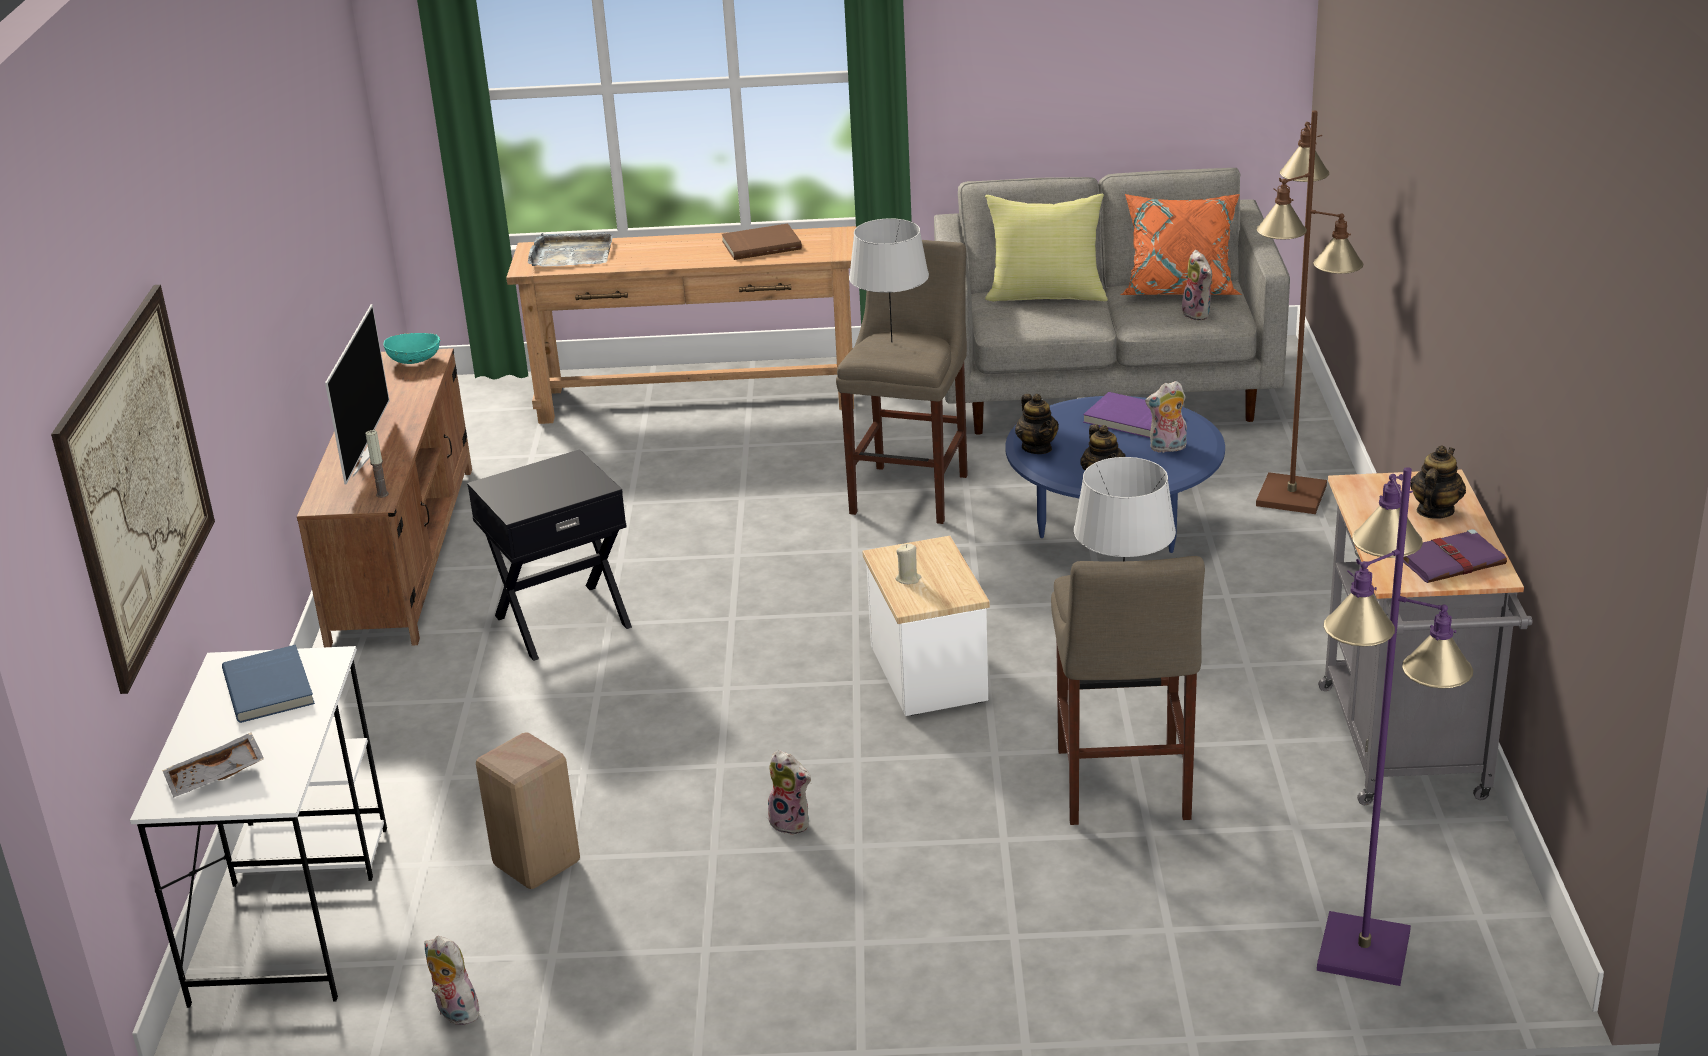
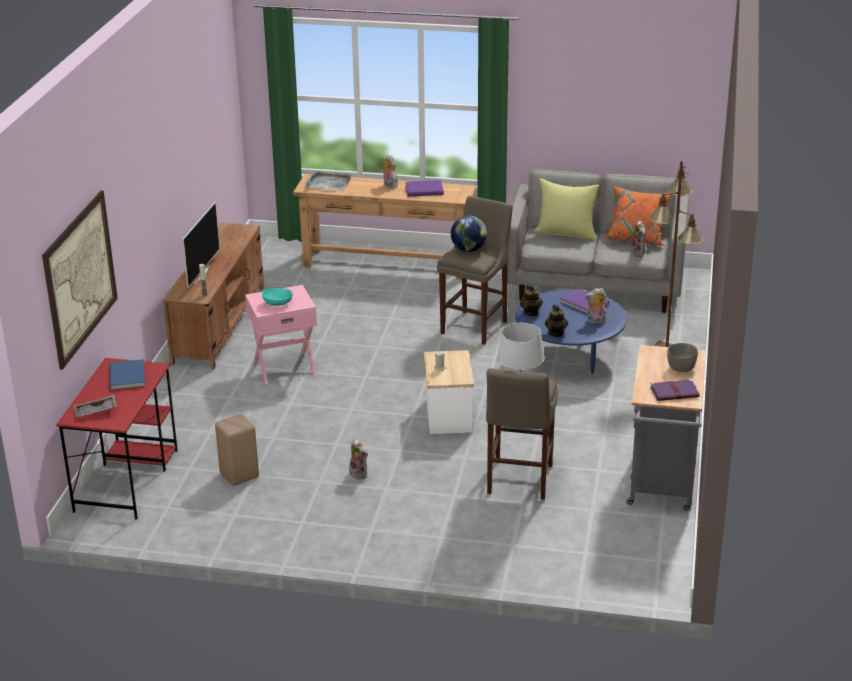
camera: 10 degrees right, 0 degrees up
(292, 911) = (127, 479): white desk -> red desk
(414, 360) = (239, 229): turquoise bowl -> turquoise bowl (278, 303)
(454, 1012) = (185, 531): plush toy -> plush toy (389, 185)
(562, 620) = (284, 367): black side table -> pink side table
(761, 245) = (424, 190): brown book -> purple book
(891, 342) = (468, 250): grey table lamp -> globe
(1365, 950) = (598, 567): purple floor lamp -> none
(1434, 511) = (680, 368): teapot -> grey bowl

